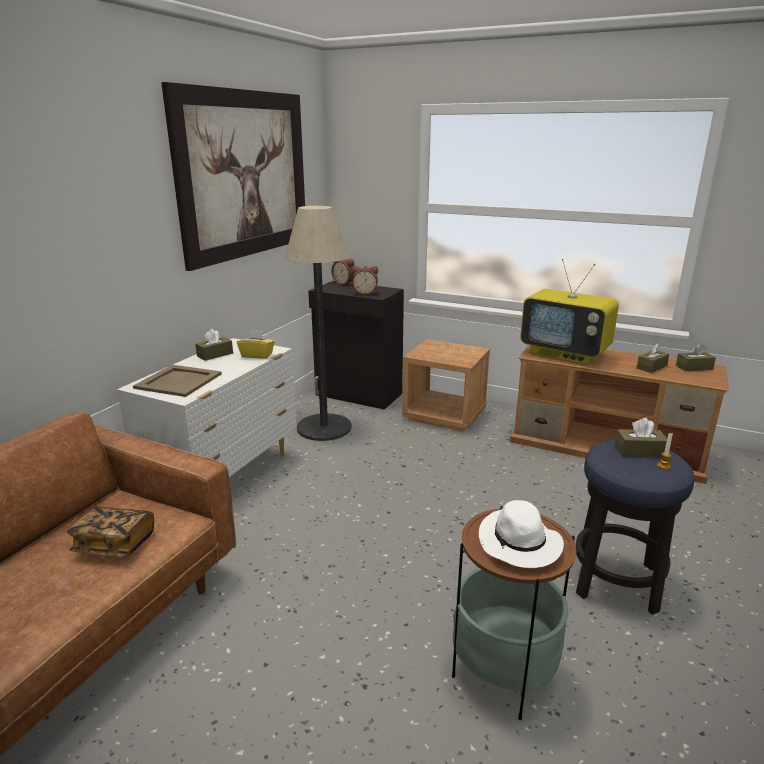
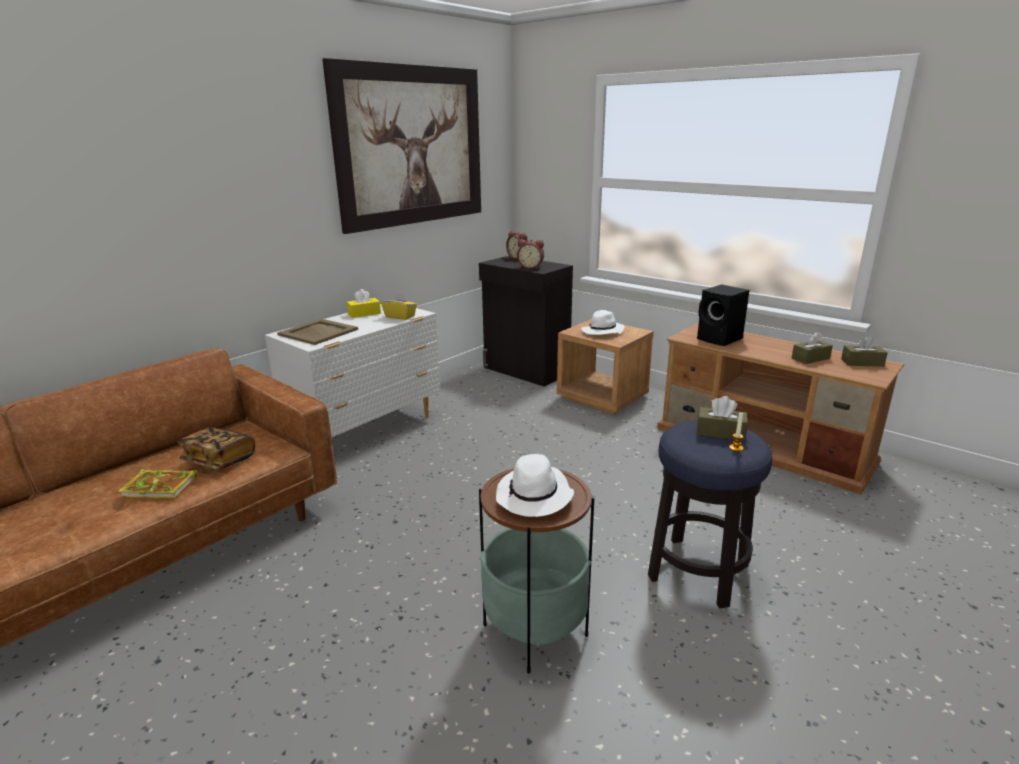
camera: 15 degrees right, 0 degrees up
(61, 589) = (161, 486): none -> book
(215, 355) = (364, 313): brown tissue box -> yellow tissue box
(324, 427) = (477, 397): floor lamp -> none
(444, 353) = (602, 332): none -> white hat
(565, 354) = (720, 339): television -> black speaker

